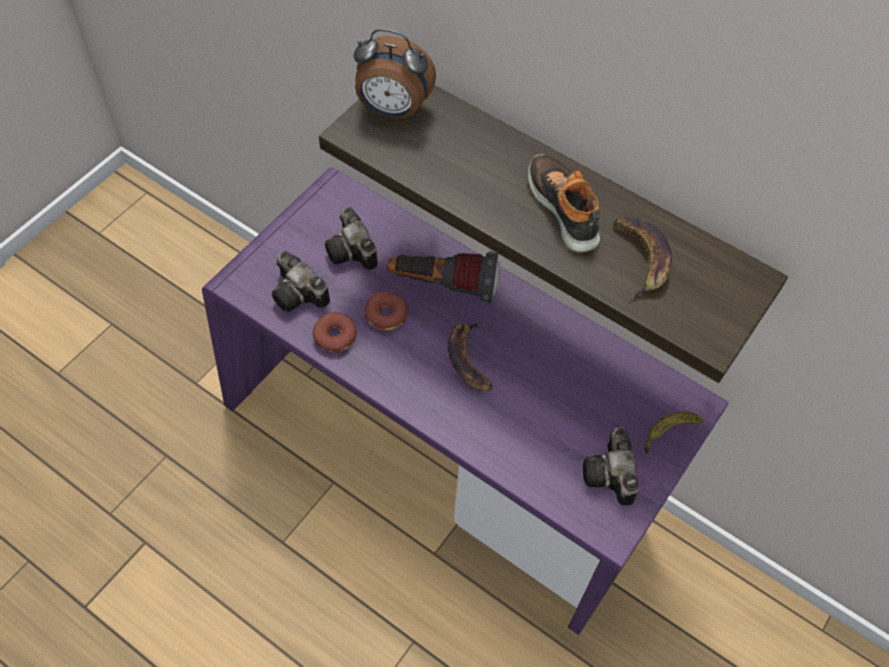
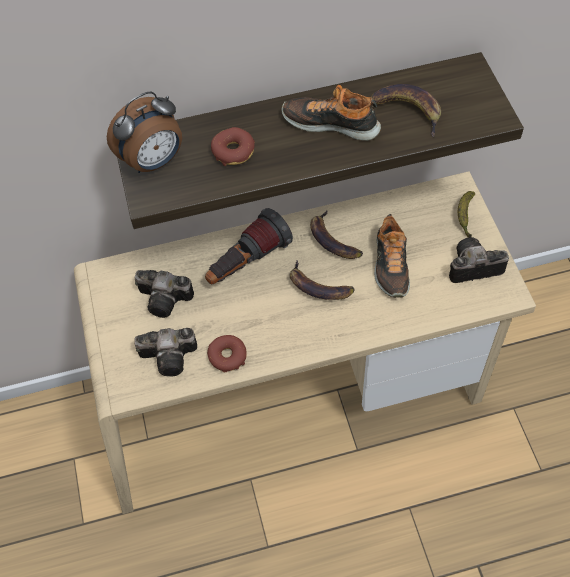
camera: 45 degrees left, 0 degrees up
(386, 315) = (239, 313): donut -> donut (233, 151)
(437, 462) = (292, 400): purple desk -> beige desk
(531, 336) = (332, 240): none -> banana
(548, 403) = (390, 265): none -> shoe
(610, 477) = (471, 268): camera -> camera turned 135 degrees clockwise

